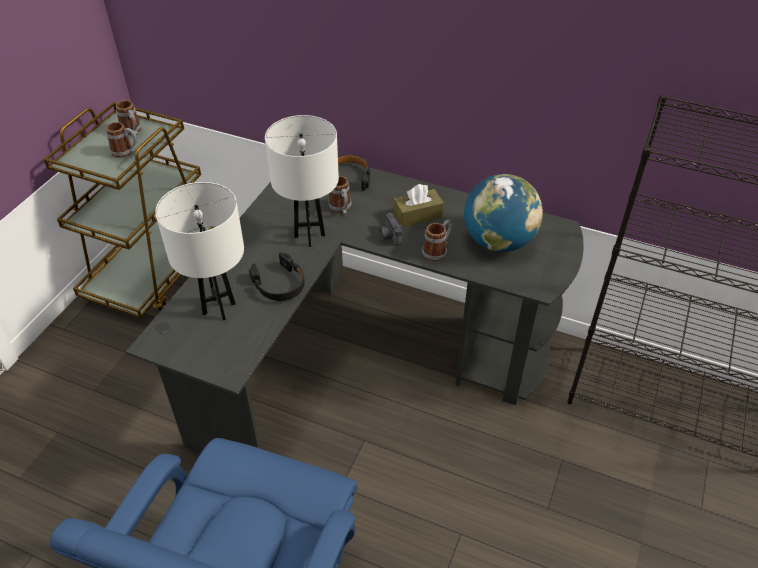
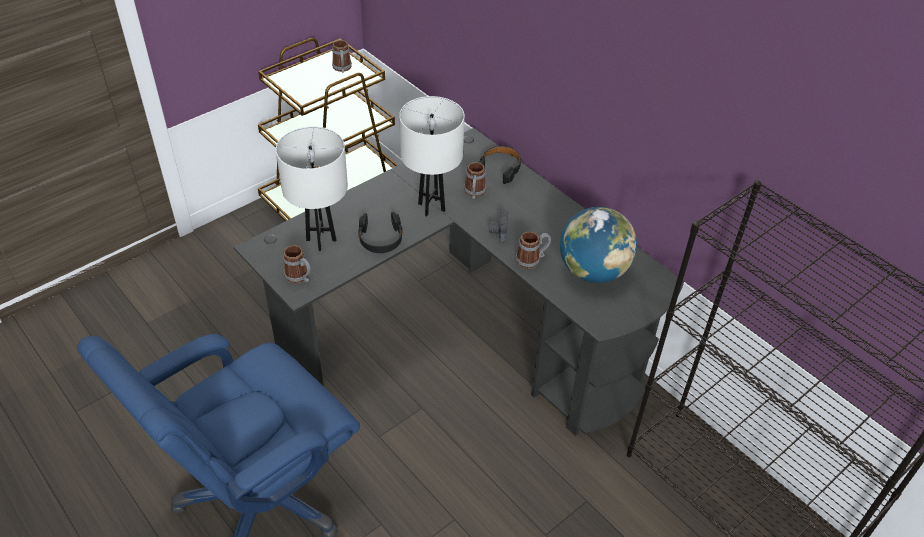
camera: 25 degrees right, 0 degrees up
(126, 152) = (326, 85): mug -> mug (300, 277)
(417, 215) = (537, 222): brown tissue box -> none

